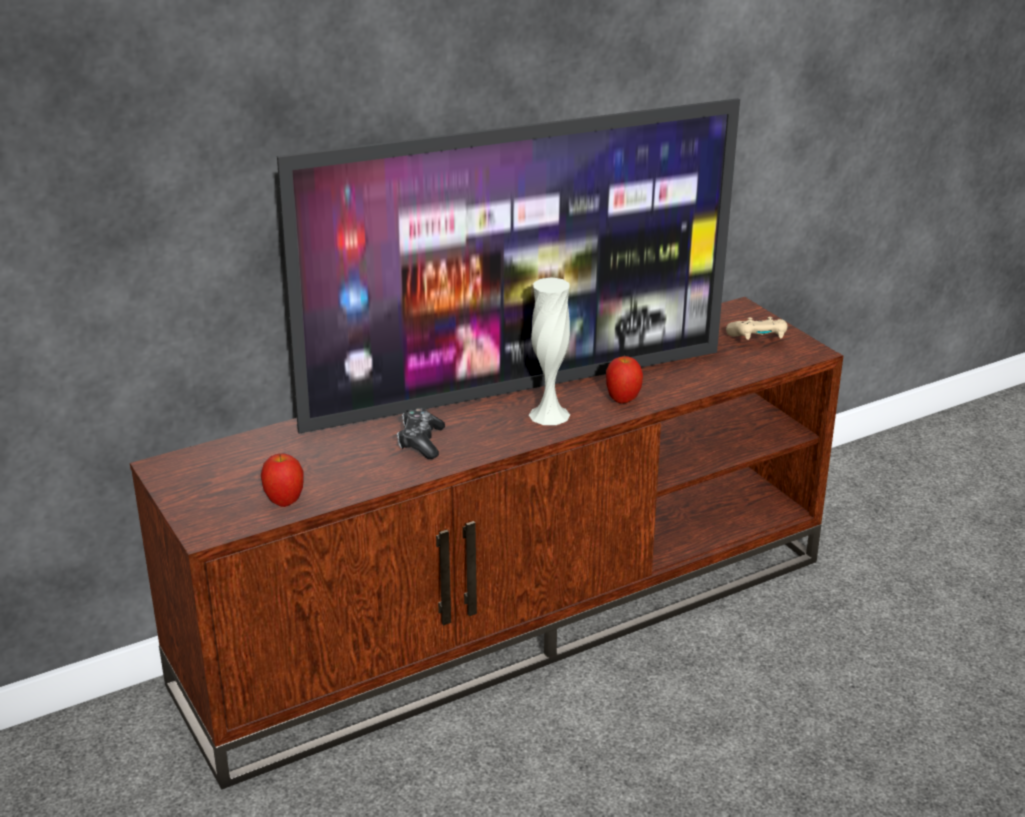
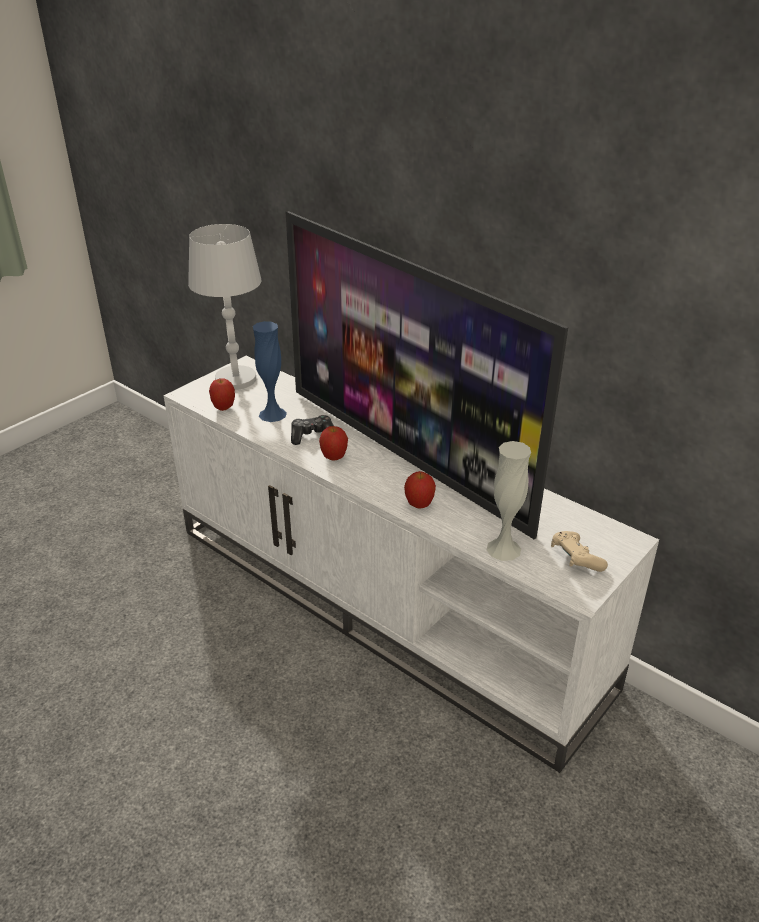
camera: 70 degrees right, 5 degrees up
(203, 481) = (235, 379): none -> white table lamp
(338, 464) = (272, 414): none -> blue vase
(486, 435) = (334, 458): none -> apple
(511, 617) = (385, 603): brown tv stand -> white tv stand
(549, 415) = (377, 477): white vase -> white vase (503, 549)

